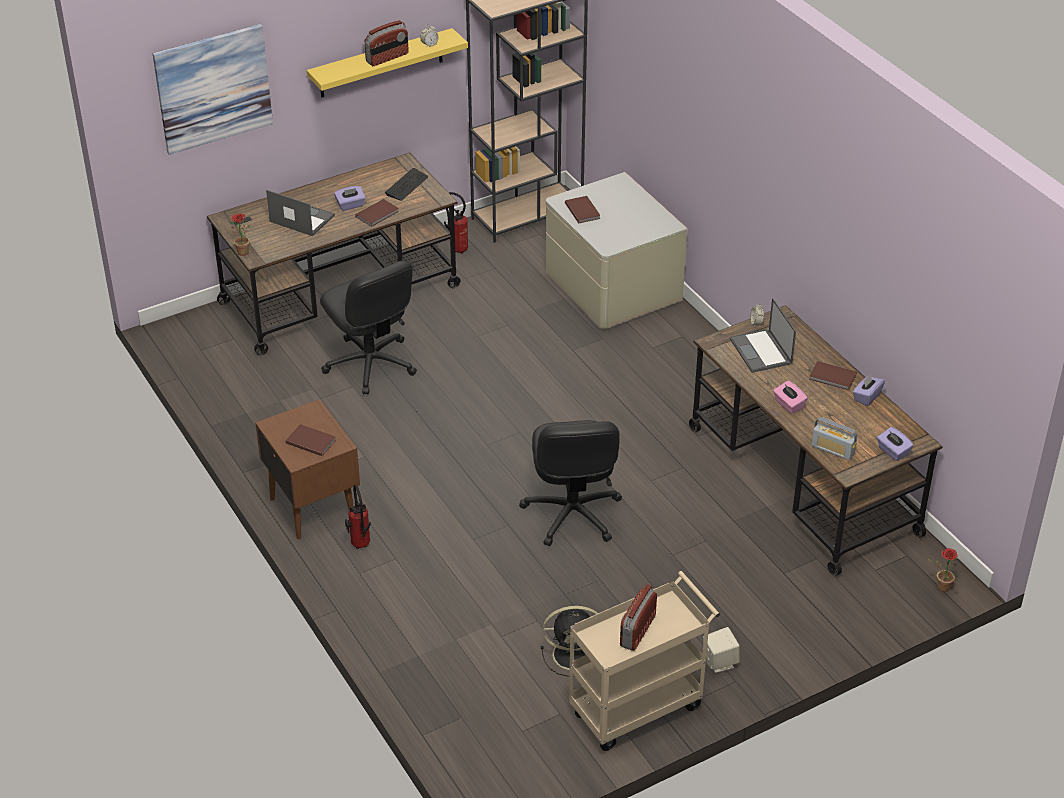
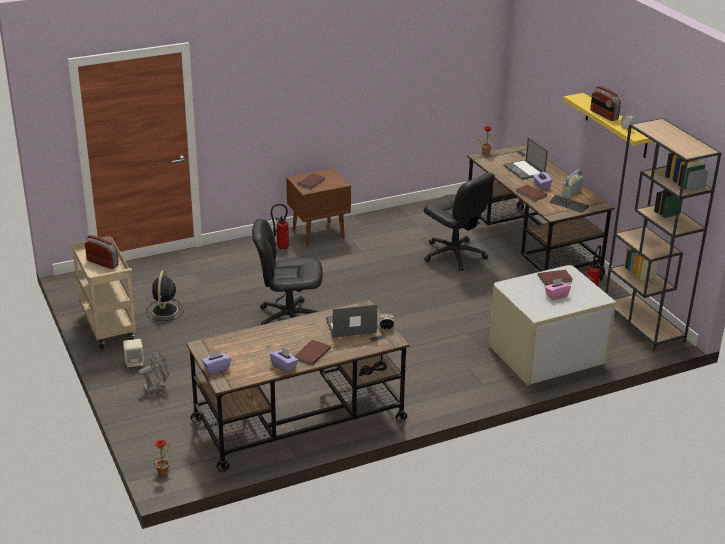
camera: 95 degrees right, 10 degrees down
(213, 88) = (546, 63): picture -> none
(301, 218) = (524, 170): laptop -> laptop turned 120 degrees clockwise
(370, 364) = (454, 255): black office chair -> black office chair turned 105 degrees counterclockwise
(772, 625) = (157, 387): none -> grey fan
(788, 405) = (284, 330): pink tissue box -> pink tissue box (556, 295)
(833, 449) = (228, 342): radio -> radio (571, 192)

